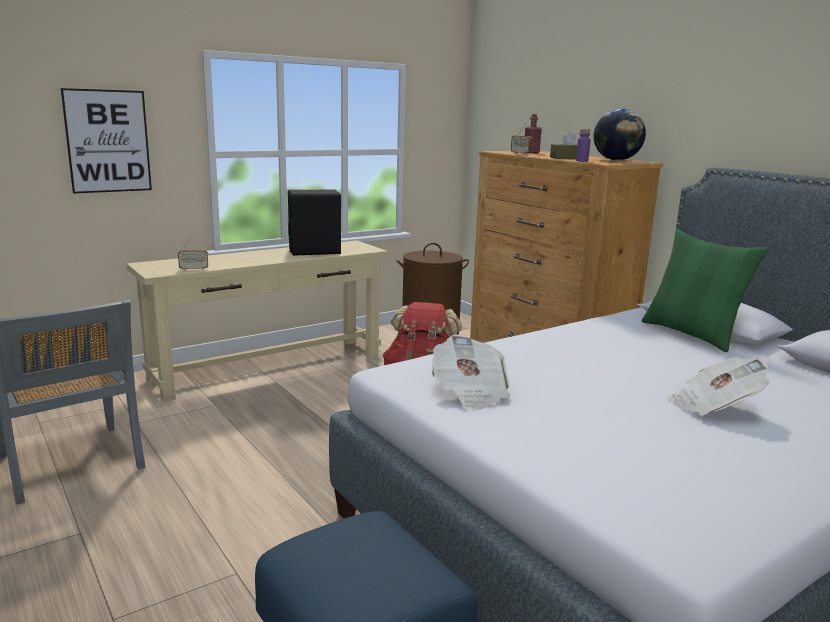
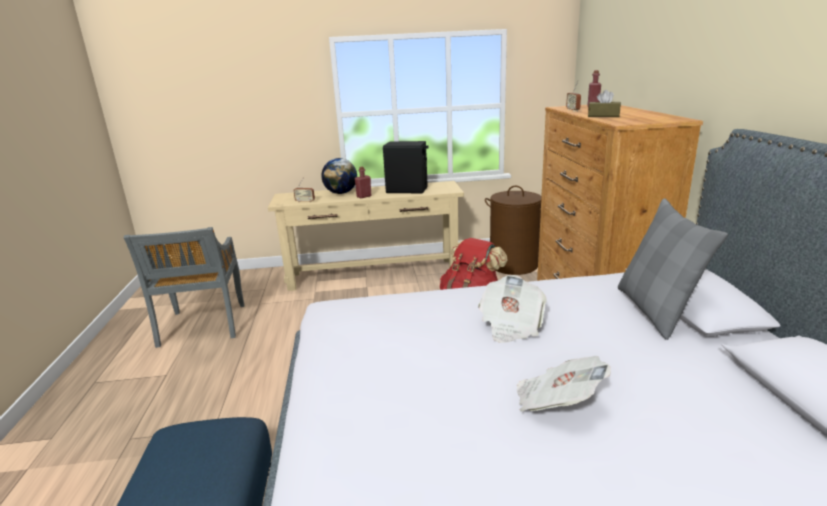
camera: 30 degrees right, 5 degrees up
(108, 141) = (265, 109): picture -> none
(269, 260) = (364, 196): none -> red bottle
(469, 393) = (356, 338): newspaper -> newspaper (510, 325)
(582, 161) = (606, 120): purple bottle -> none
(616, 160) = (654, 117): globe -> globe (341, 193)
(692, 334) = (656, 311): green pillow -> grey pillow

